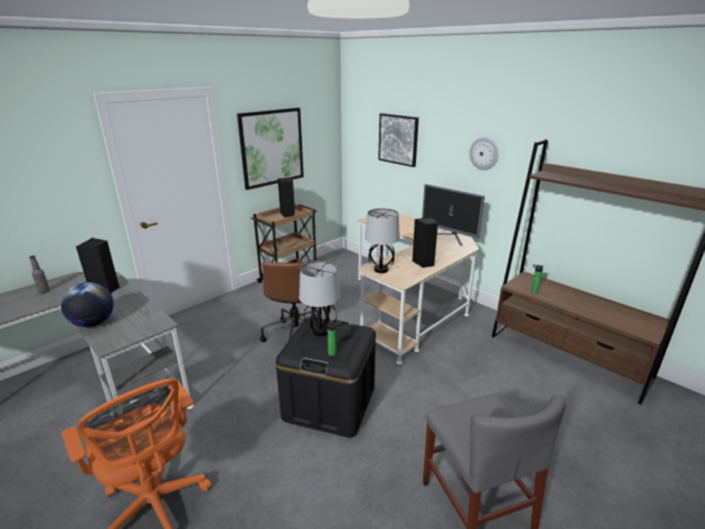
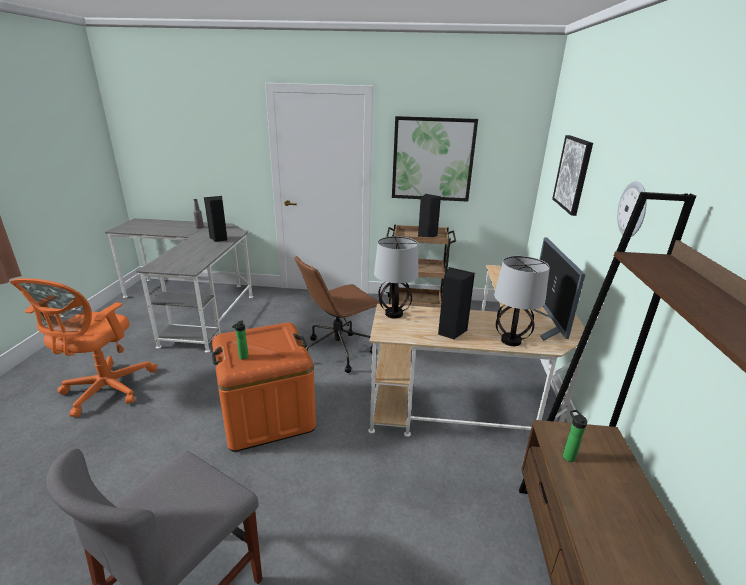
camera: 50 degrees right, 0 degrees up
(93, 323) = (174, 253): globe -> none
(320, 331) = (272, 336): table lamp -> table lamp (510, 340)
(329, 403) = (267, 415): black storage box -> orange storage box

